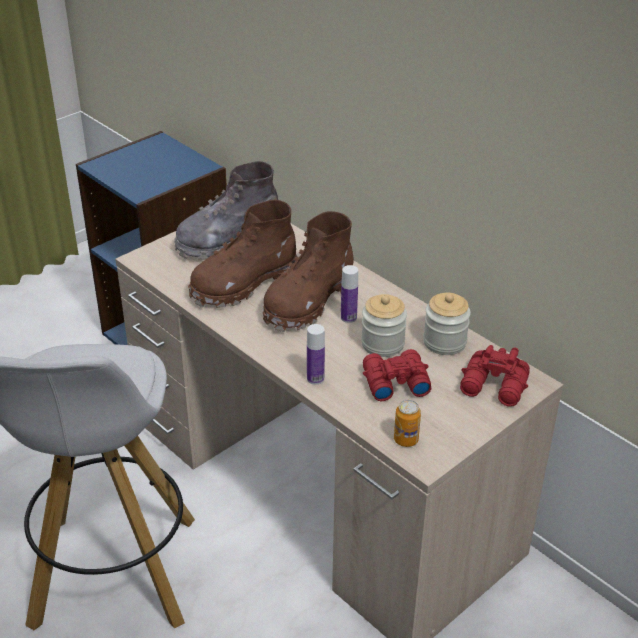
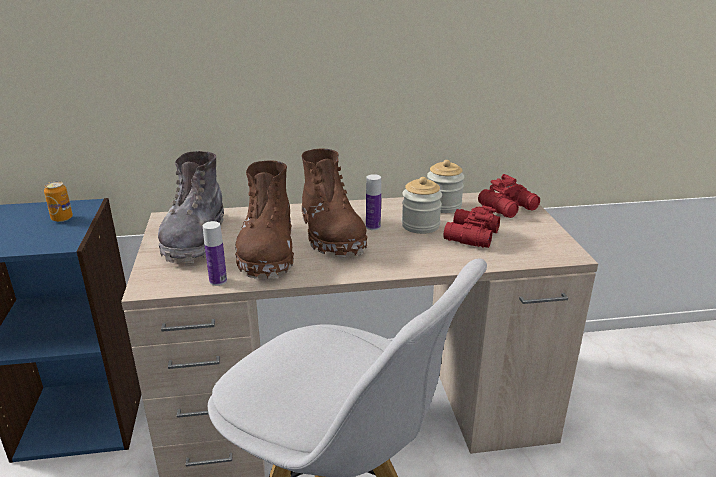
camera: 55 degrees left, 10 degrees down
(315, 378) = (433, 263): bottle -> bottle (218, 281)
(406, 440) = (540, 254): can -> can (62, 218)

